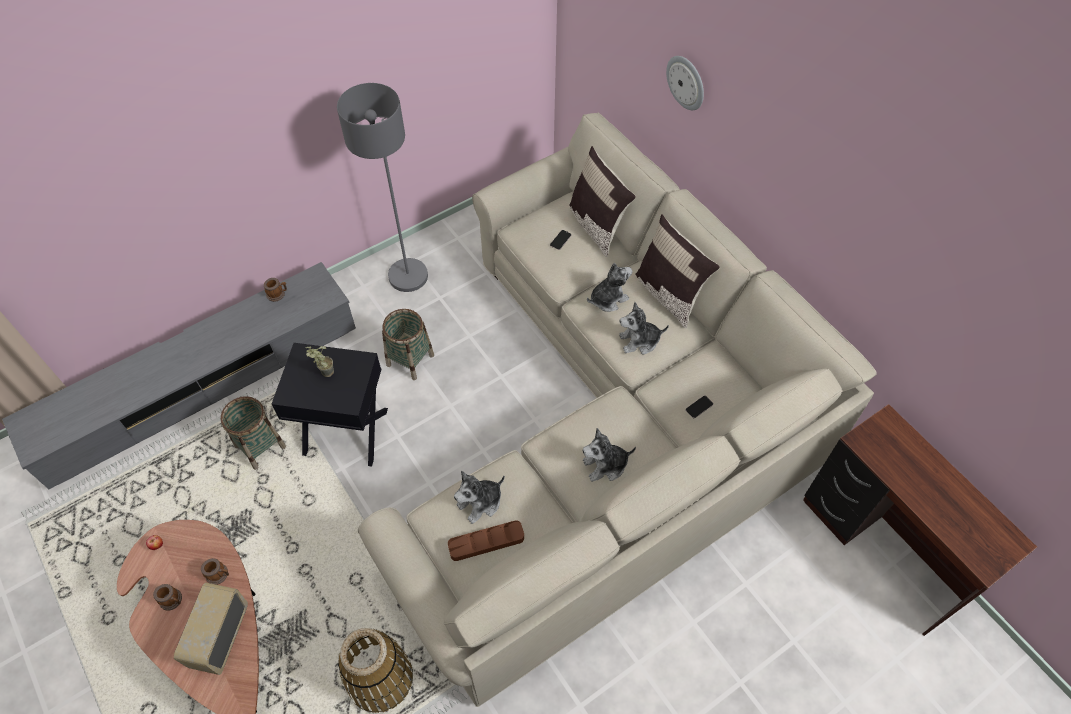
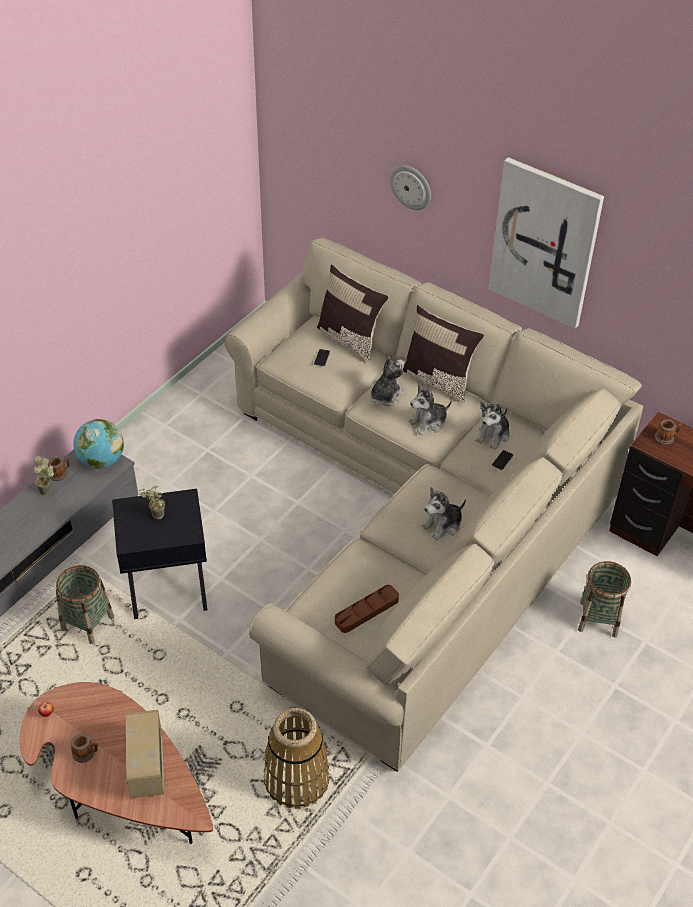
camera: 20 degrees left, 10 degrees down
(219, 574) = (121, 719): mug -> mug (666, 437)
(260, 309) = (49, 491): none -> potted plant
(319, 291) = (101, 461): none -> globe
(407, 286) = (170, 447): grey floor lamp -> none
(410, 360) = (203, 510): basket -> basket (598, 619)
(480, 503) = (347, 583): plush toy -> plush toy (493, 435)
(809, 186) = (545, 243): none -> picture

